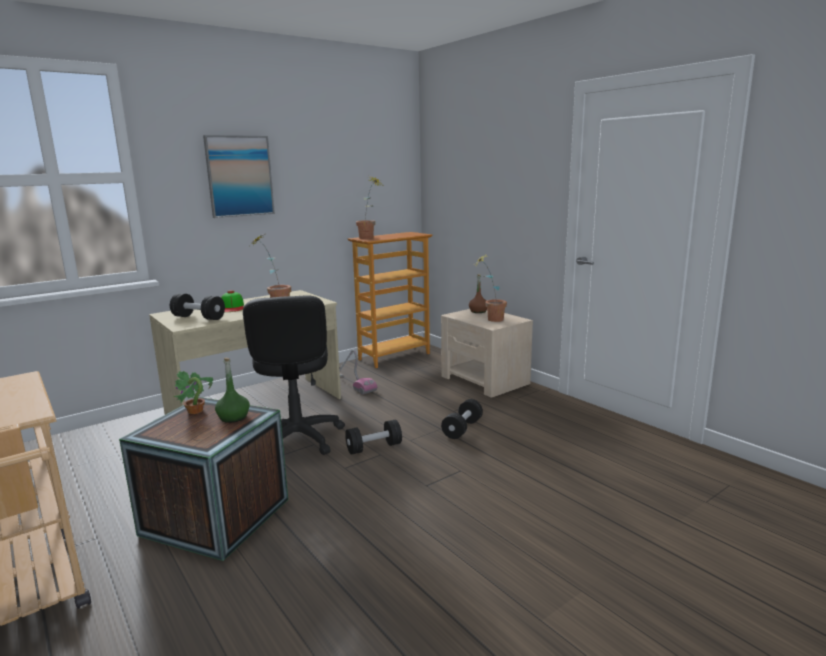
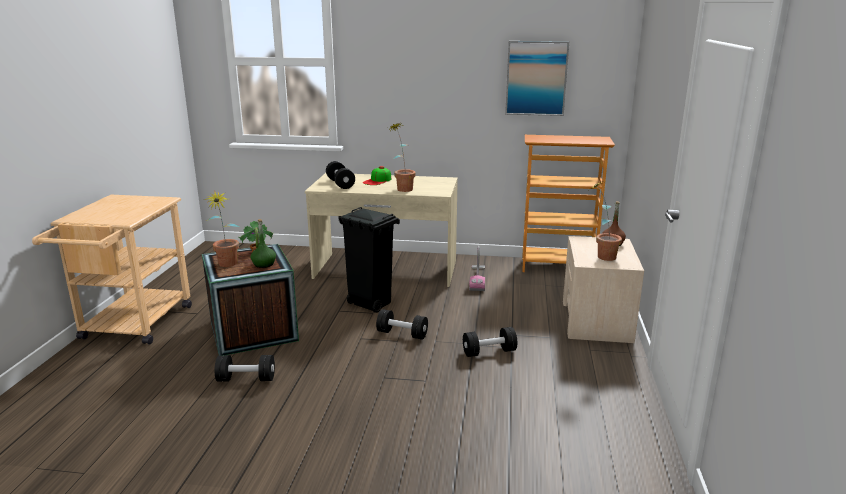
camera: 45 degrees right, 5 degrees up
(239, 176) = (419, 65): picture -> picture (536, 78)
(296, 438) = (370, 304): black office chair -> black trash can
(302, 561) = (246, 379): none -> black dumbbell
(369, 238) = (541, 138): potted plant -> potted plant (226, 265)

